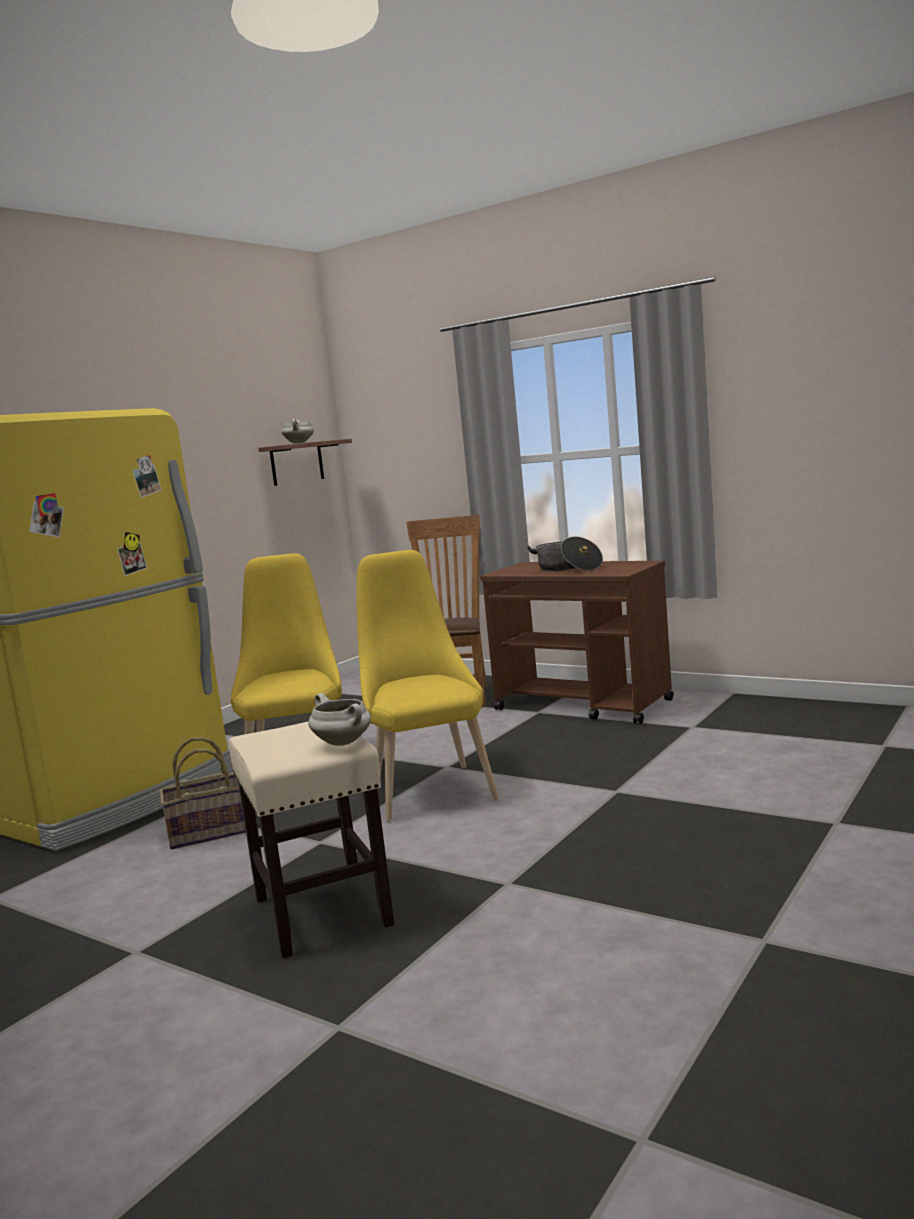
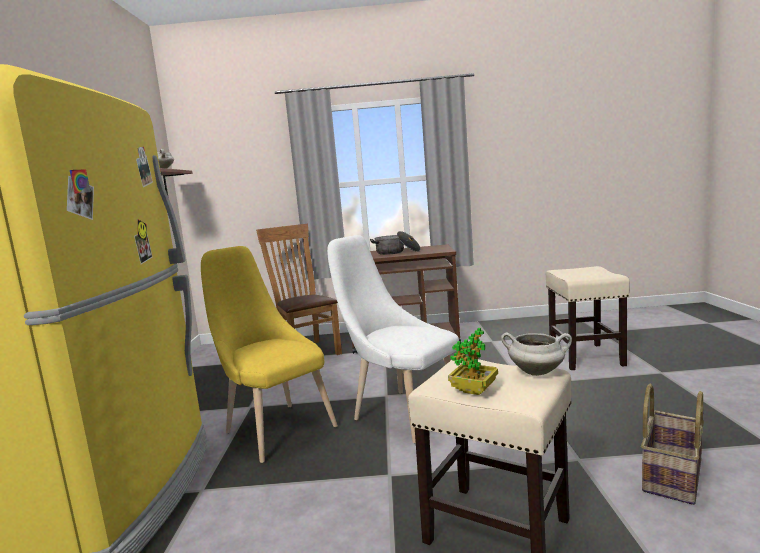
camera: 35 degrees left, 0 degrees up
(211, 832) = (272, 498): basket -> basket (670, 476)
(266, 746) = (474, 390): none -> potted plant
(429, 789) = (402, 412): yellow chair -> white chair
(775, 775) = (585, 356): none -> beige stool

